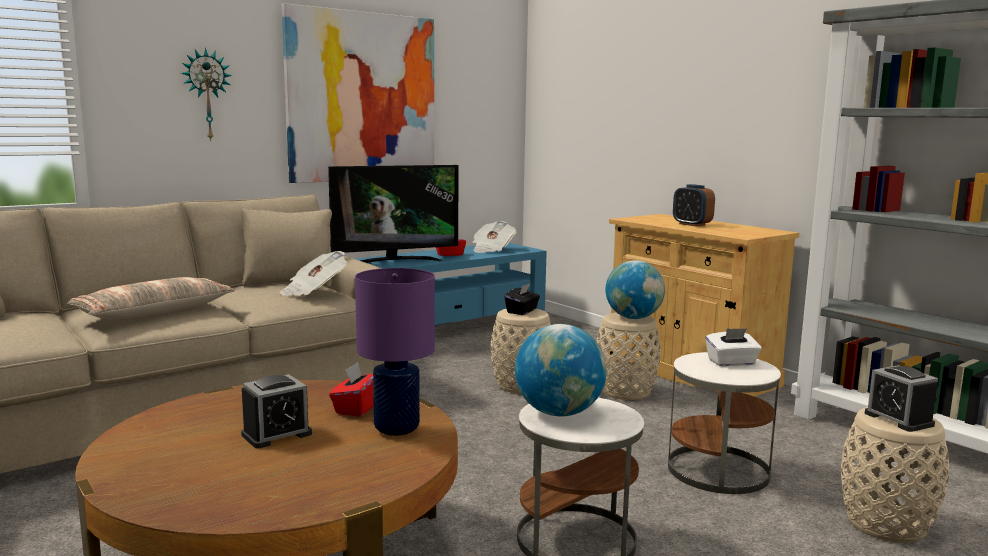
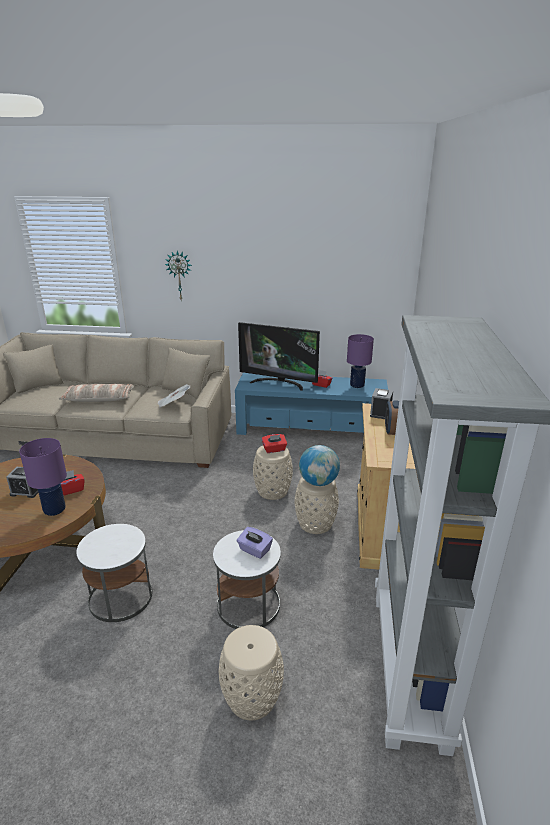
camera: 45 degrees right, 15 degrees up
(362, 97) = (275, 277): picture -> none
(492, 249) = (357, 386): newspaper -> purple table lamp
(522, 311) = (274, 449): black tissue box -> red tissue box
(558, 413) = (107, 537): globe -> none
(731, 363) = (254, 550): white tissue box -> purple tissue box
(898, 419) = (248, 645): alarm clock -> alarm clock (380, 413)

